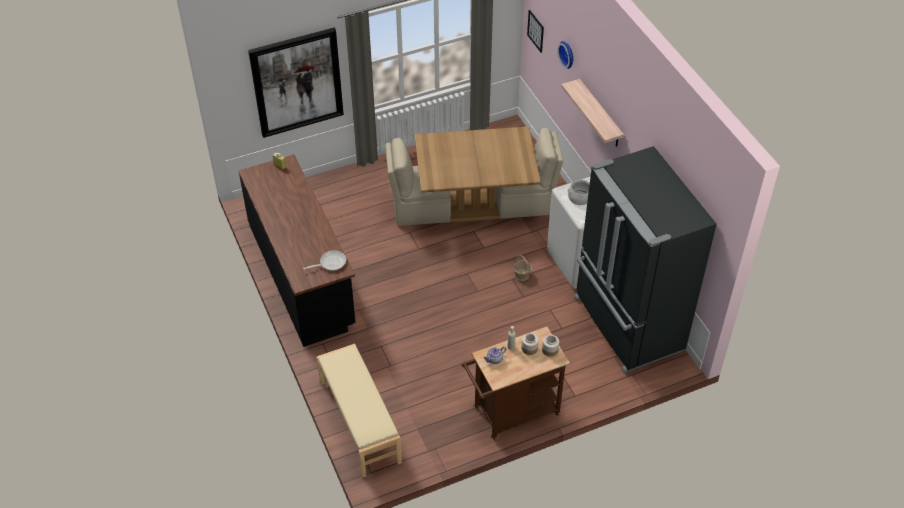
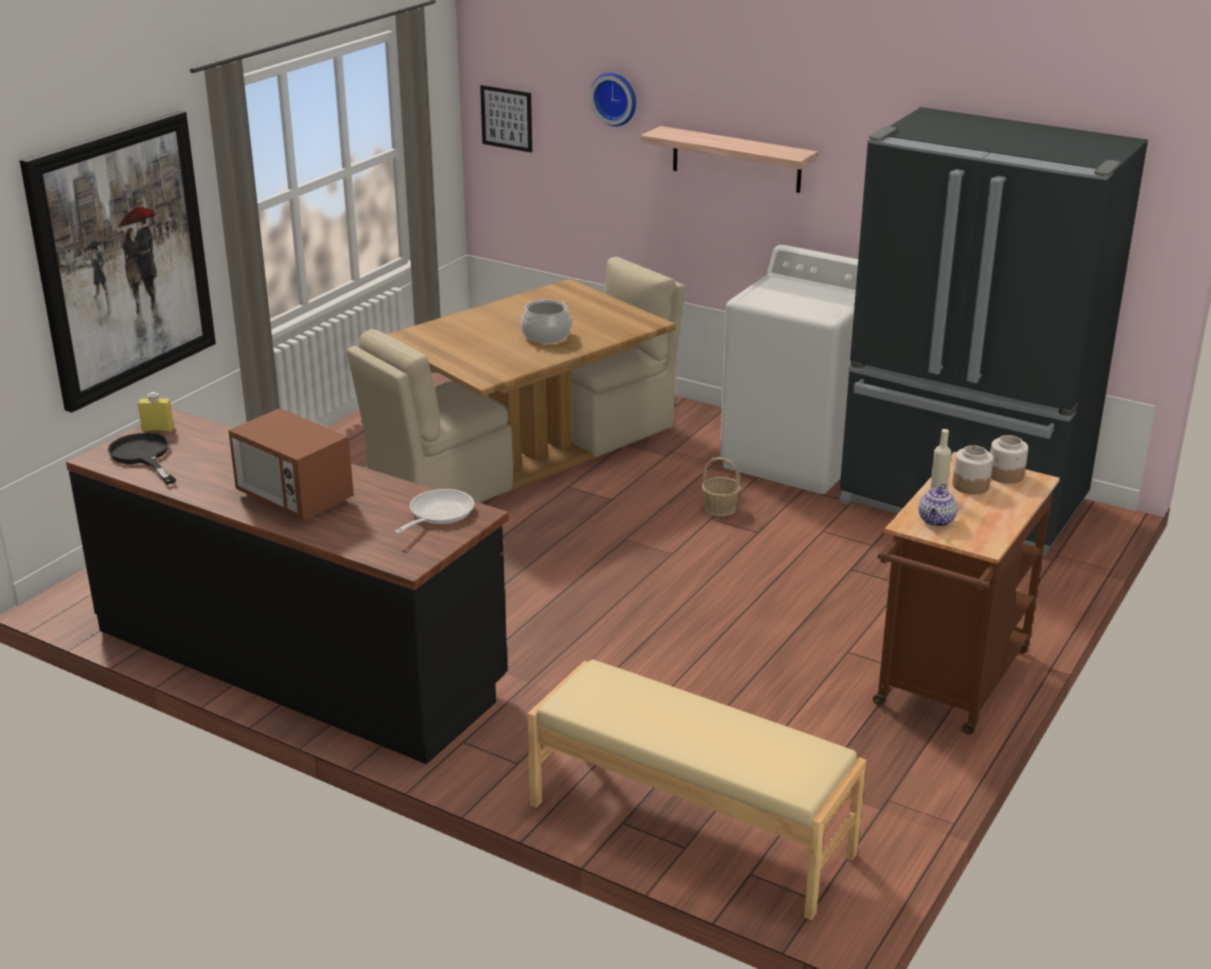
camera: 35 degrees left, 20 degrees down
(263, 180) = (143, 456): none -> black frying pan
(292, 229) = (294, 498): none -> microwave
(580, 198) = (785, 297): cooking pot -> cooking pot (546, 335)

